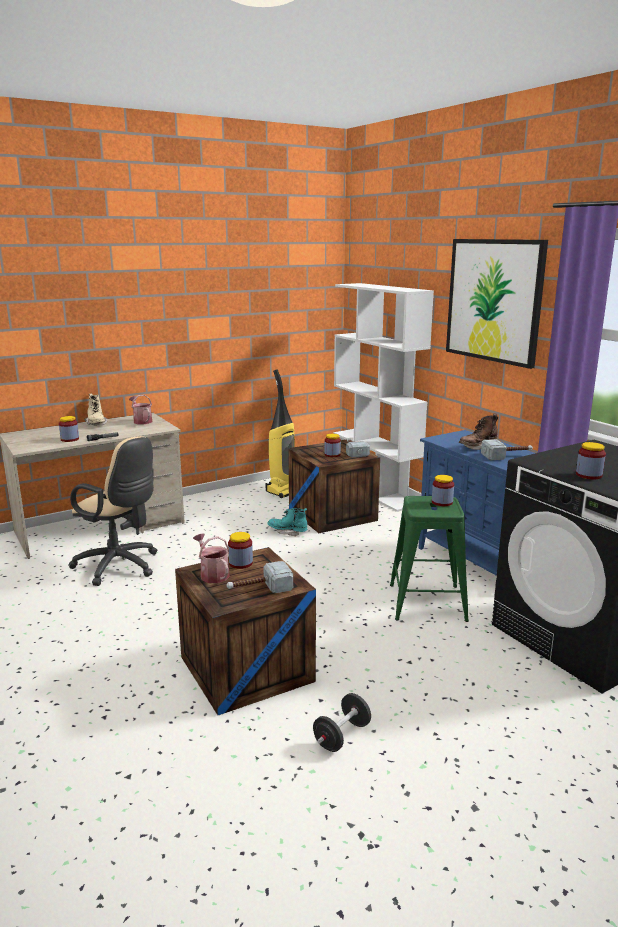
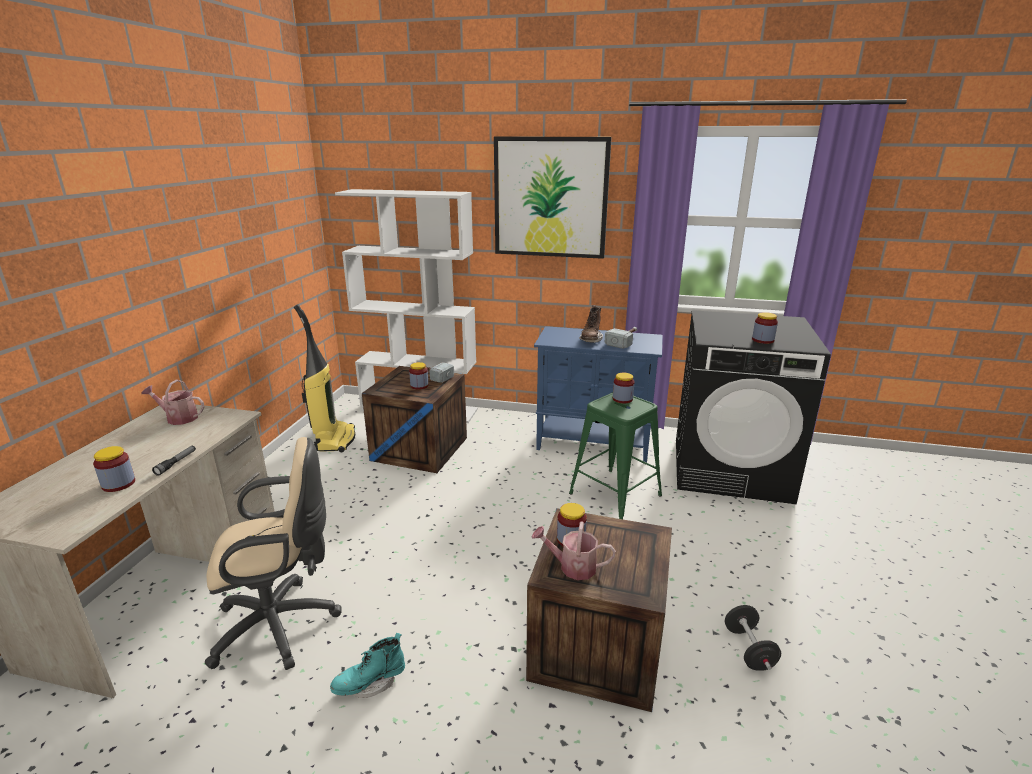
camera: 45 degrees left, 5 degrees up
(96, 424) = (112, 445): beige boot -> none
(259, 589) = (637, 556): hammer -> none
(287, 532) = (407, 485): turquoise boot -> turquoise boot (370, 683)

